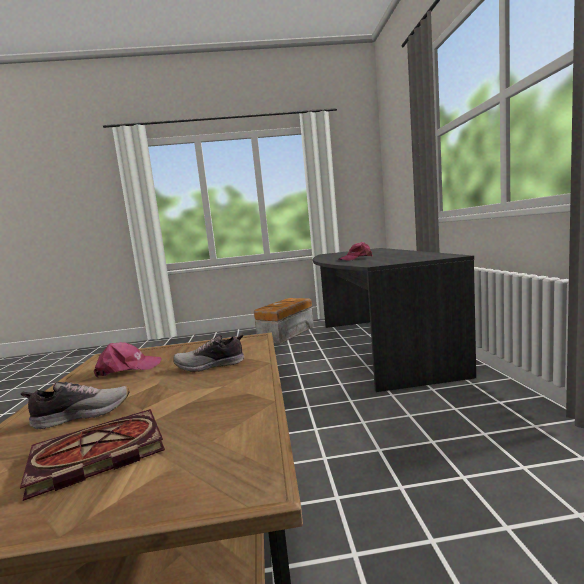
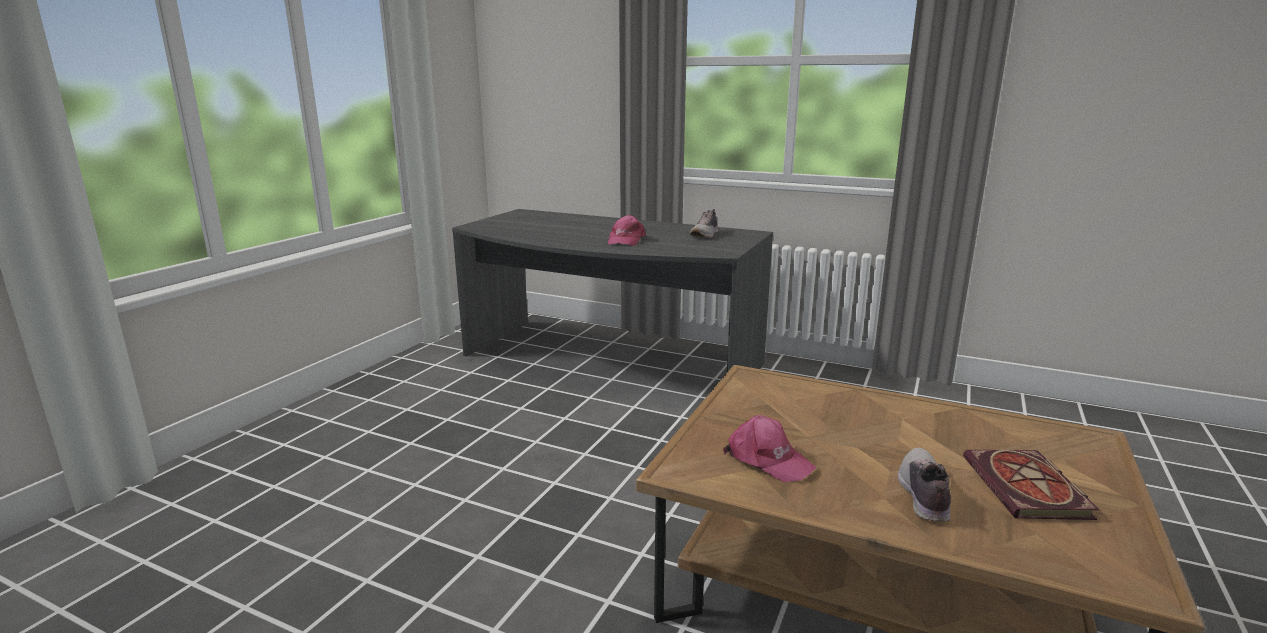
camera: 60 degrees left, 10 degrees up
(127, 368) = (767, 459): pink cap -> pink cap turned 120 degrees clockwise
(211, 365) = (827, 414): shoe -> shoe (705, 235)
(285, 334) = (421, 385): storage box -> none

